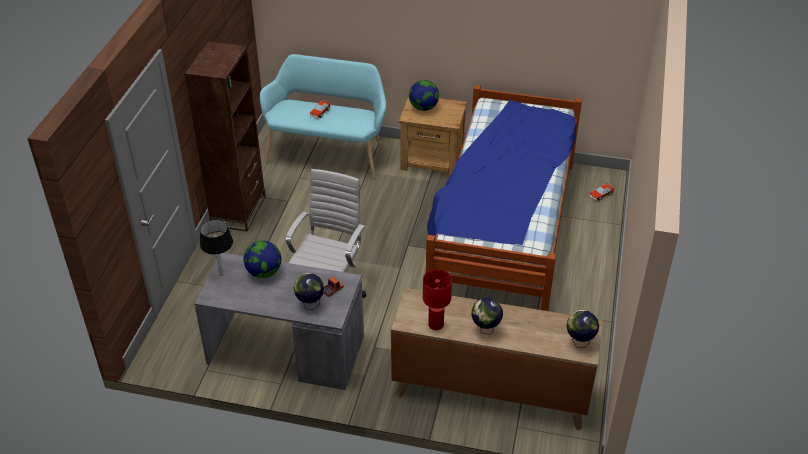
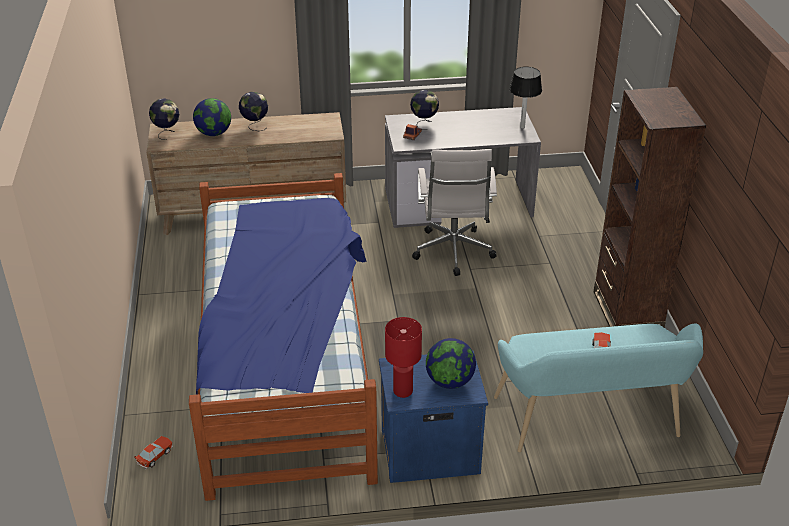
camera: 160 degrees right, 5 degrees down
(264, 272) = (485, 135): globe -> globe (214, 133)
(433, 160) = (428, 451): brown nightstand -> blue nightstand
(435, 324) = (301, 121): red table lamp -> red table lamp (403, 391)

